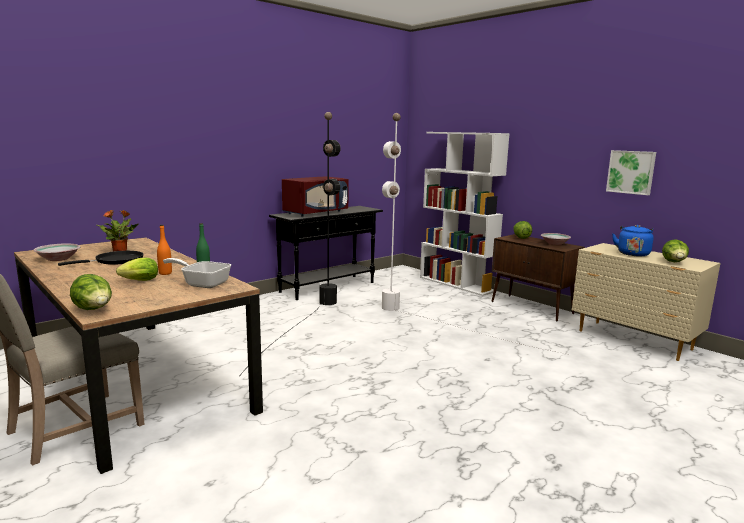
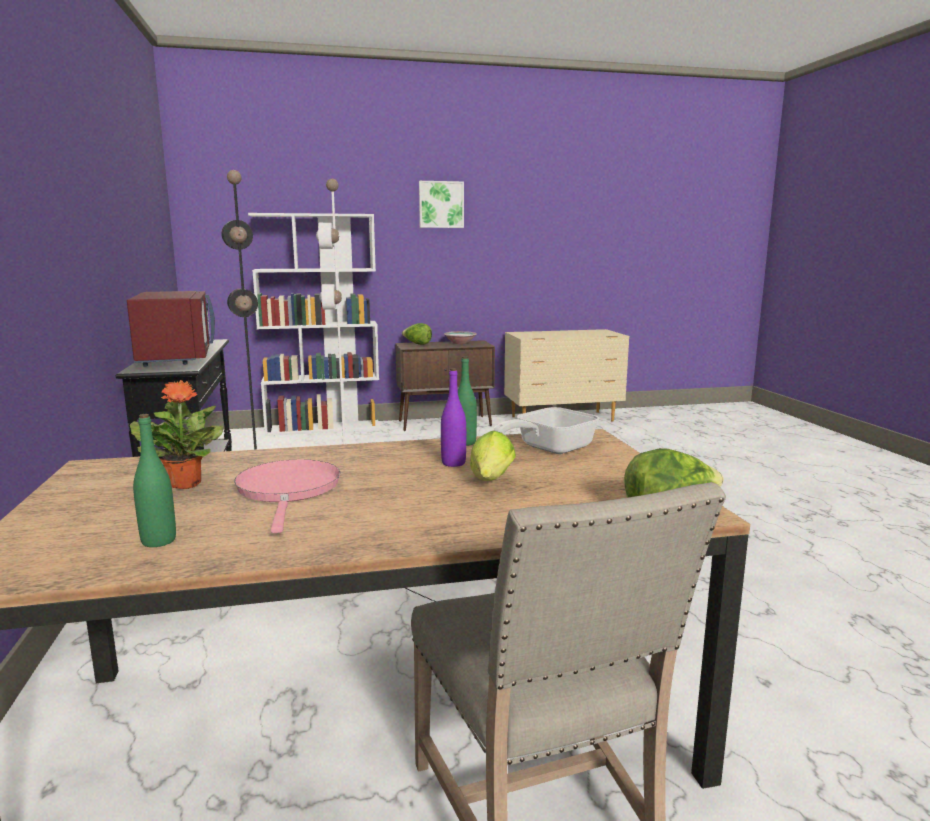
camera: 60 degrees left, 0 degrees up
(59, 259) = (158, 541): bowl -> green bottle
(116, 261) = (288, 490): black frying pan -> pink frying pan
(165, 273) = (453, 463): orange bottle -> purple bottle
(631, 172) = (520, 254): picture -> picture (441, 204)
(632, 253) = (555, 334): blue kettle -> none
(674, 263) = (596, 334): lettuce -> none

